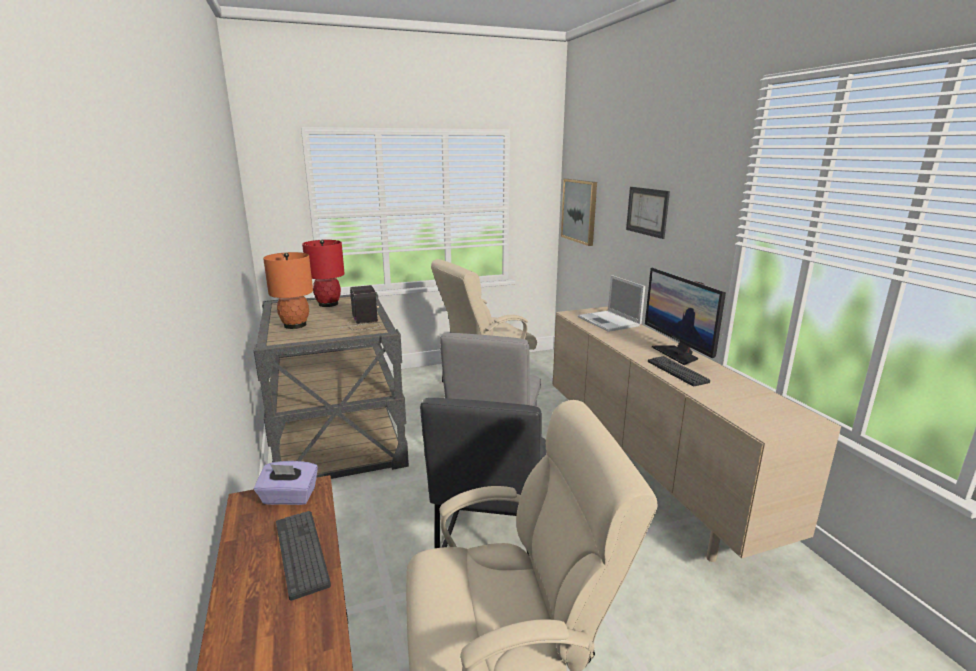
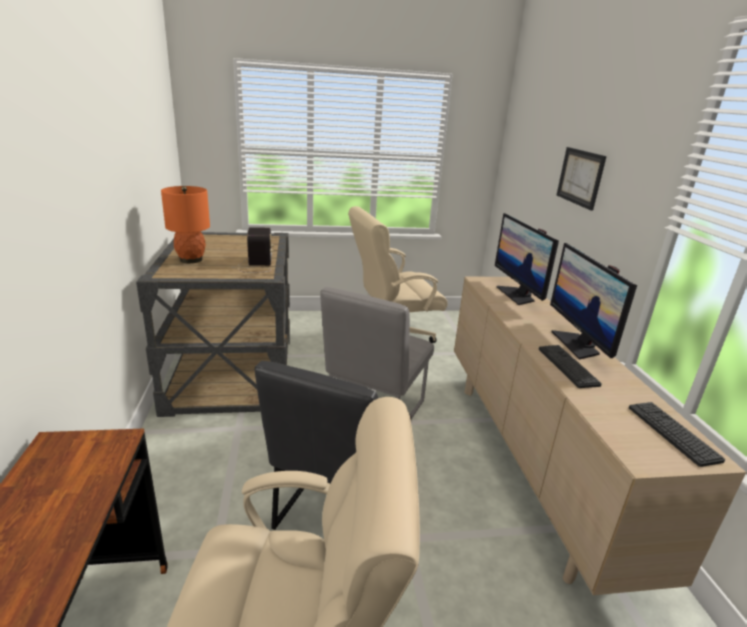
camera: 10 degrees right, 5 degrees up
(289, 497) = (90, 447): purple tissue box -> none
(301, 553) = (64, 516): keyboard -> keyboard (672, 433)
(328, 304) = (235, 241): red table lamp -> none
(579, 211) = (516, 169): picture -> none
(609, 322) = (517, 295): laptop -> monitor

